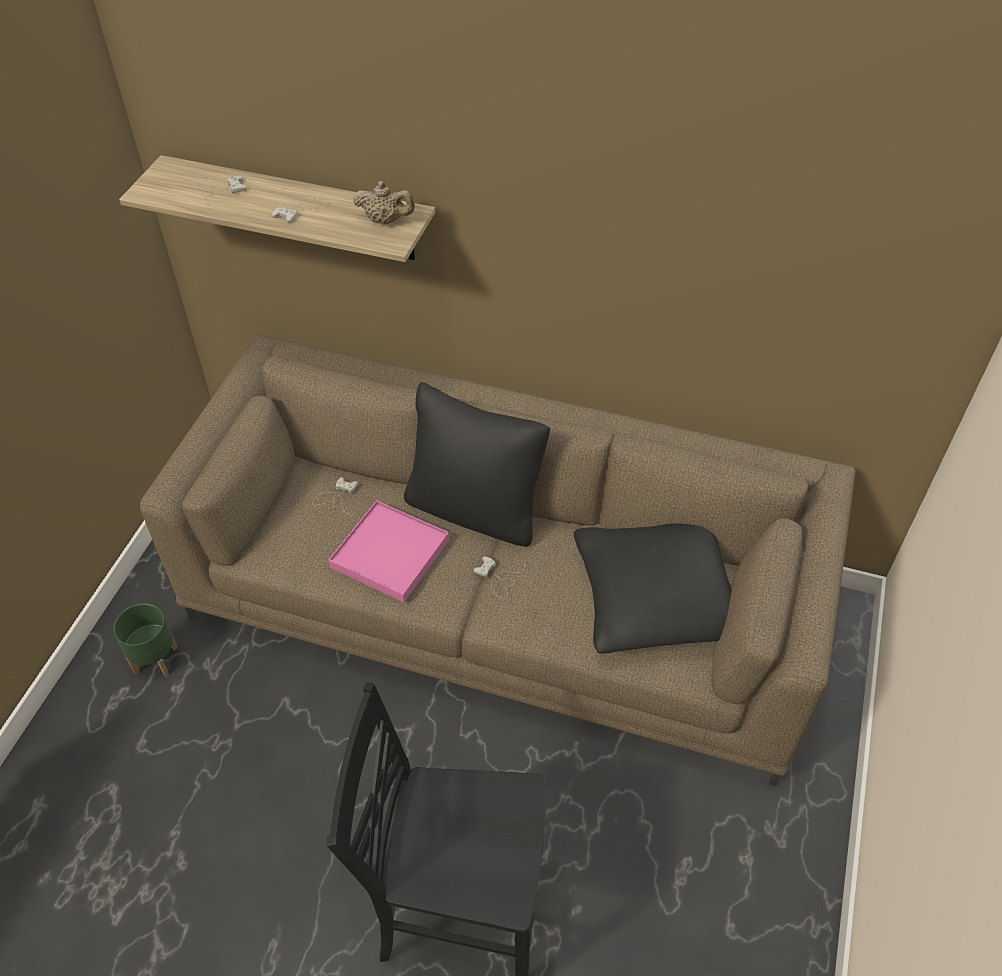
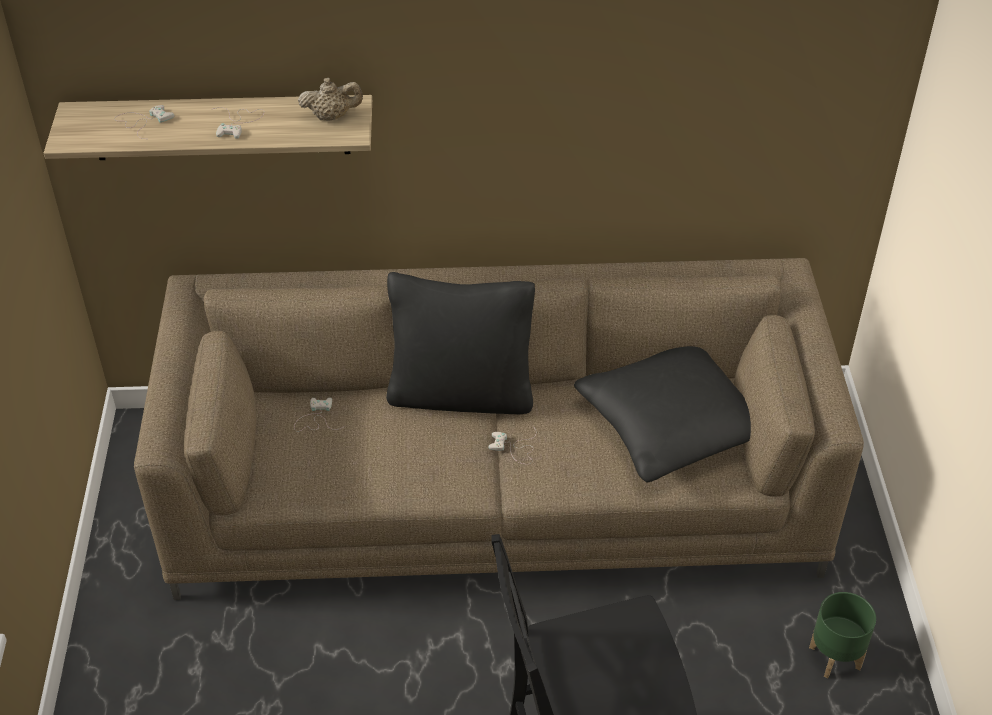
camera: 20 degrees left, 5 degrees down
(156, 660) = (158, 649): green planter -> green planter (836, 657)
(390, 553) = (398, 455): pink tray -> none

